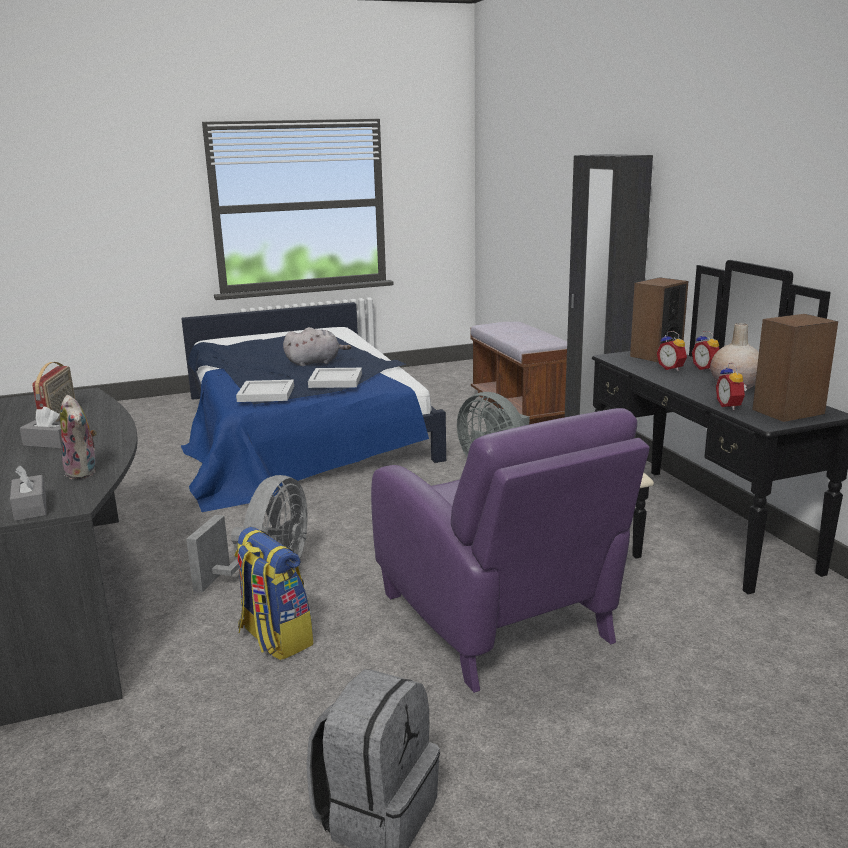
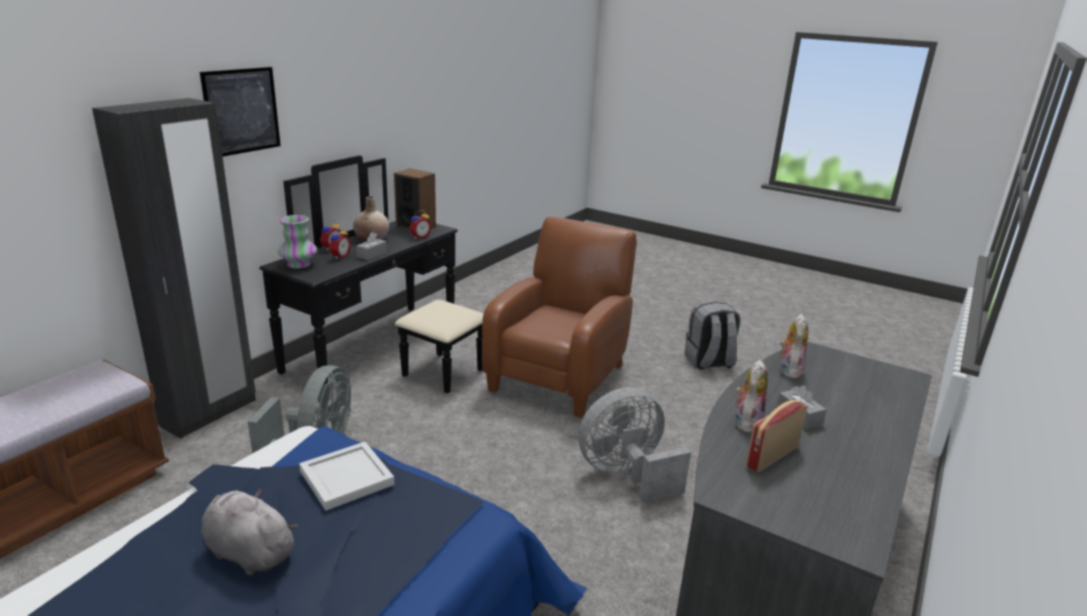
camera: 130 degrees left, 5 degrees up
(30, 508) = (834, 358): grey tissue box -> grey tissue box (371, 255)
(95, 424) = (746, 422): none -> plush toy
(267, 393) = (438, 511): white tray -> none
(274, 638) = (670, 435): backpack -> none
(498, 621) = (560, 375): purple armchair -> brown armchair
(655, 355) = (298, 265): speaker -> vase
(690, 176) = (242, 111): none -> picture

